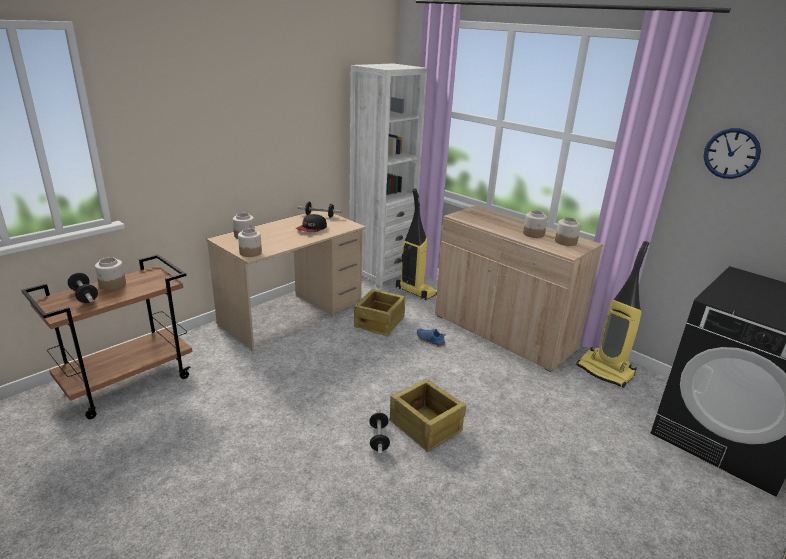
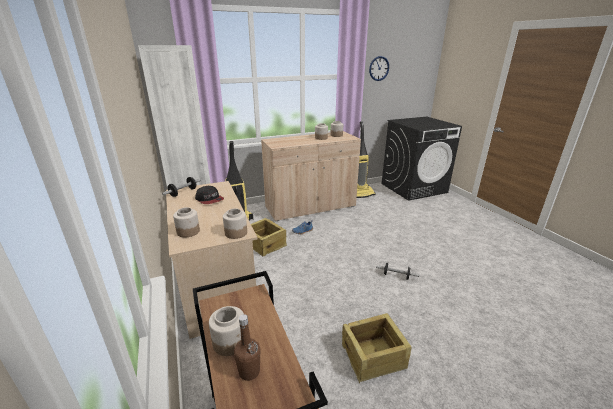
camera: 65 degrees left, 0 degrees up
(84, 296) = (249, 372): dumbbell -> brown bottle
(425, 426) = (388, 256): crate -> crate (374, 356)

